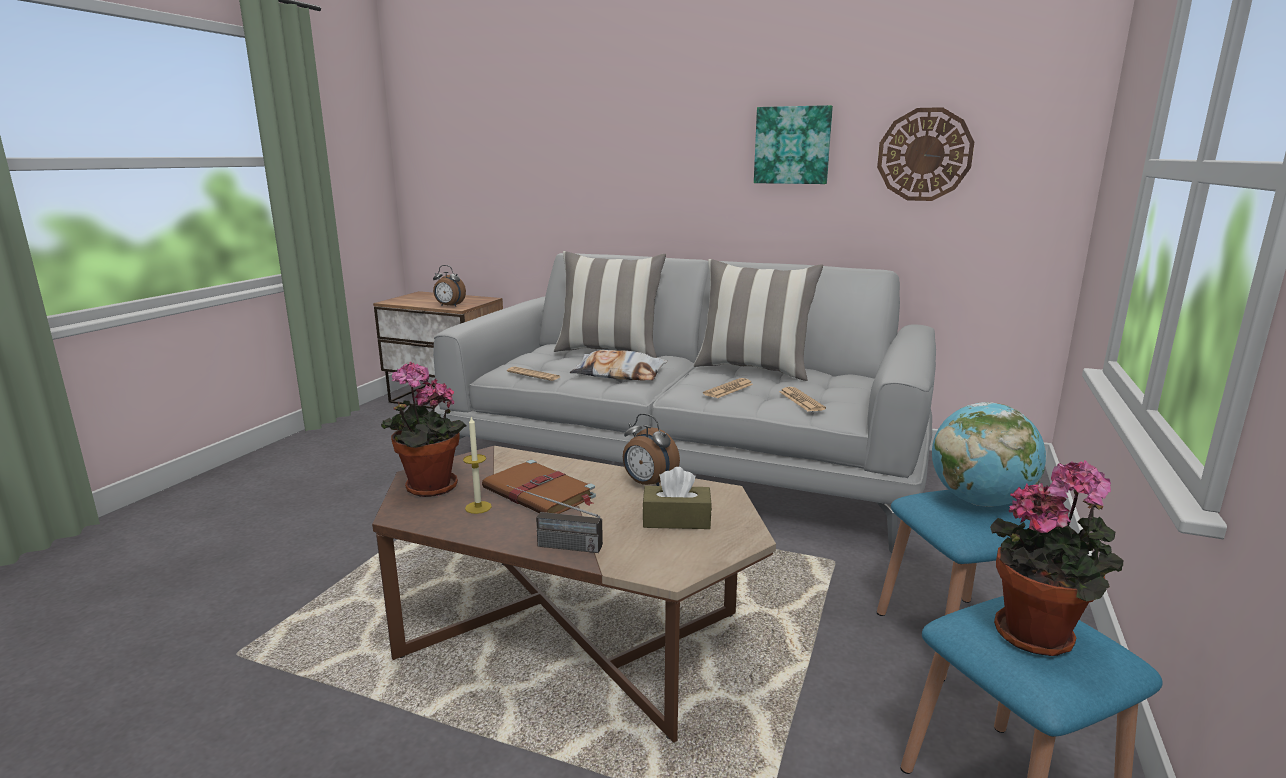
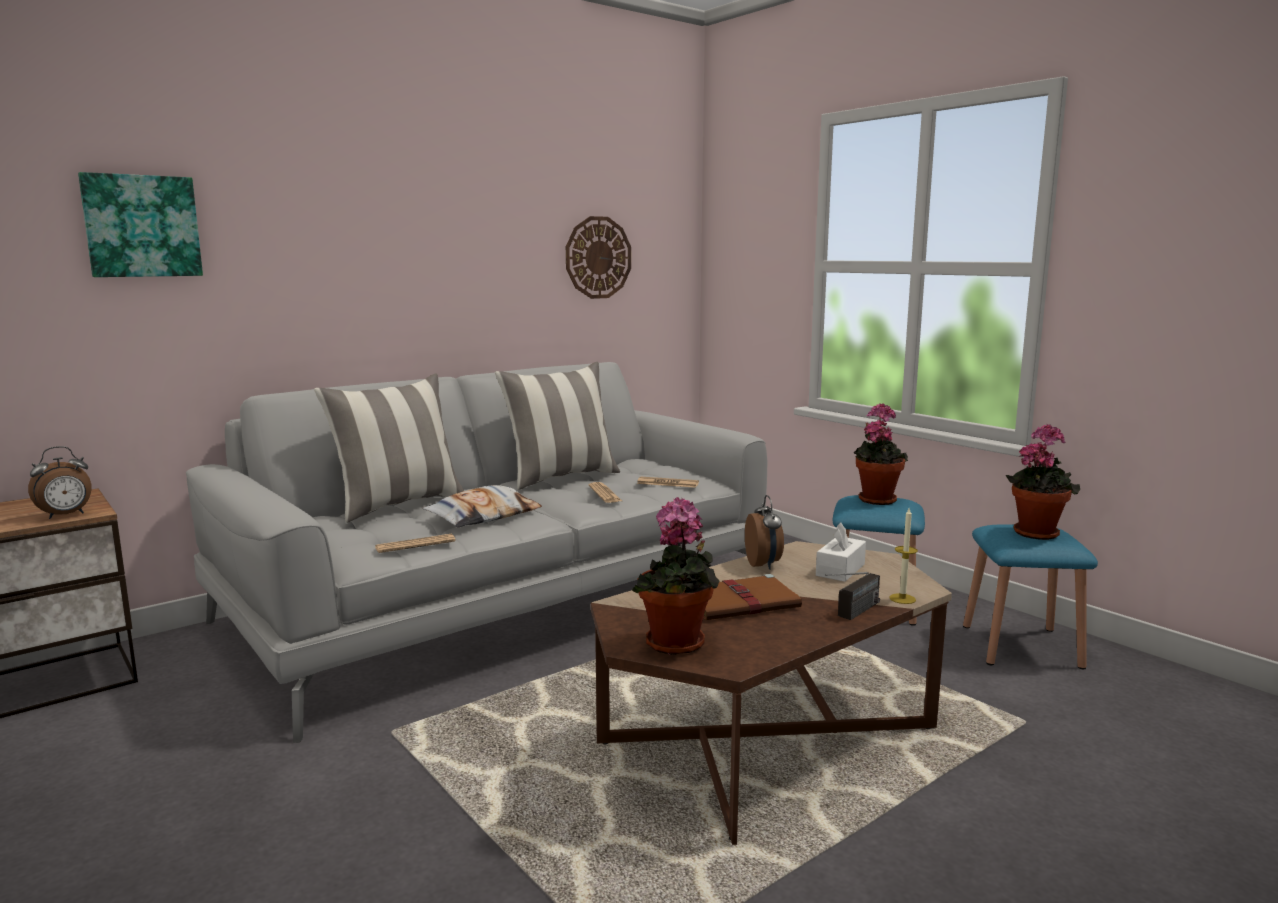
camera: 60 degrees left, 5 degrees down
(478, 507) = (748, 630): candle -> candle (902, 599)
(648, 484) = (764, 564): alarm clock -> alarm clock turned 75 degrees counterclockwise
(676, 520) = (840, 570): brown tissue box -> white tissue box
(792, 145) = (492, 248): picture -> picture (142, 226)
(979, 501) = (876, 499): globe -> potted plant

